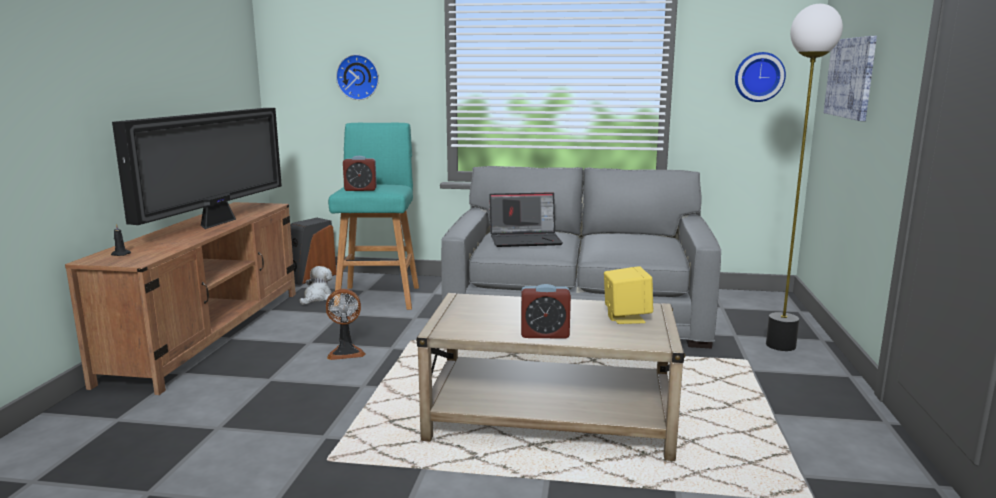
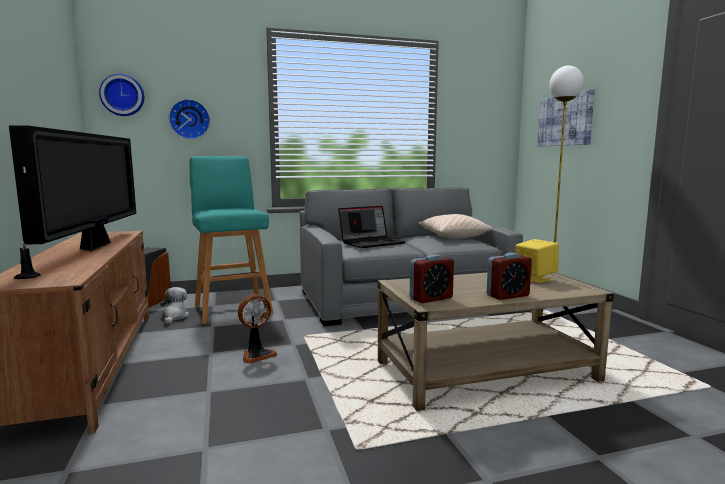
camera: 25 degrees left, 5 degrees down
(360, 189) = (225, 211): alarm clock -> alarm clock (431, 298)
(647, 240) = (453, 236): none -> beige pillow
(759, 77) = (487, 125): wall clock -> wall clock (122, 95)

